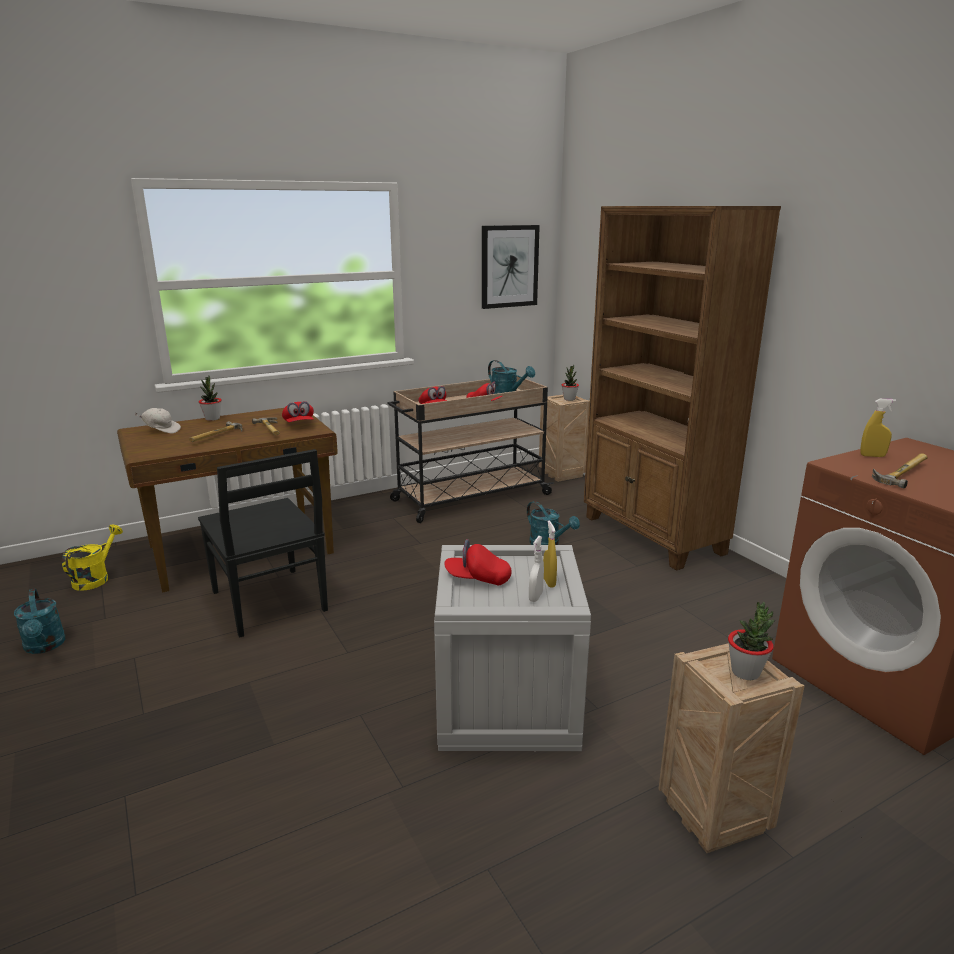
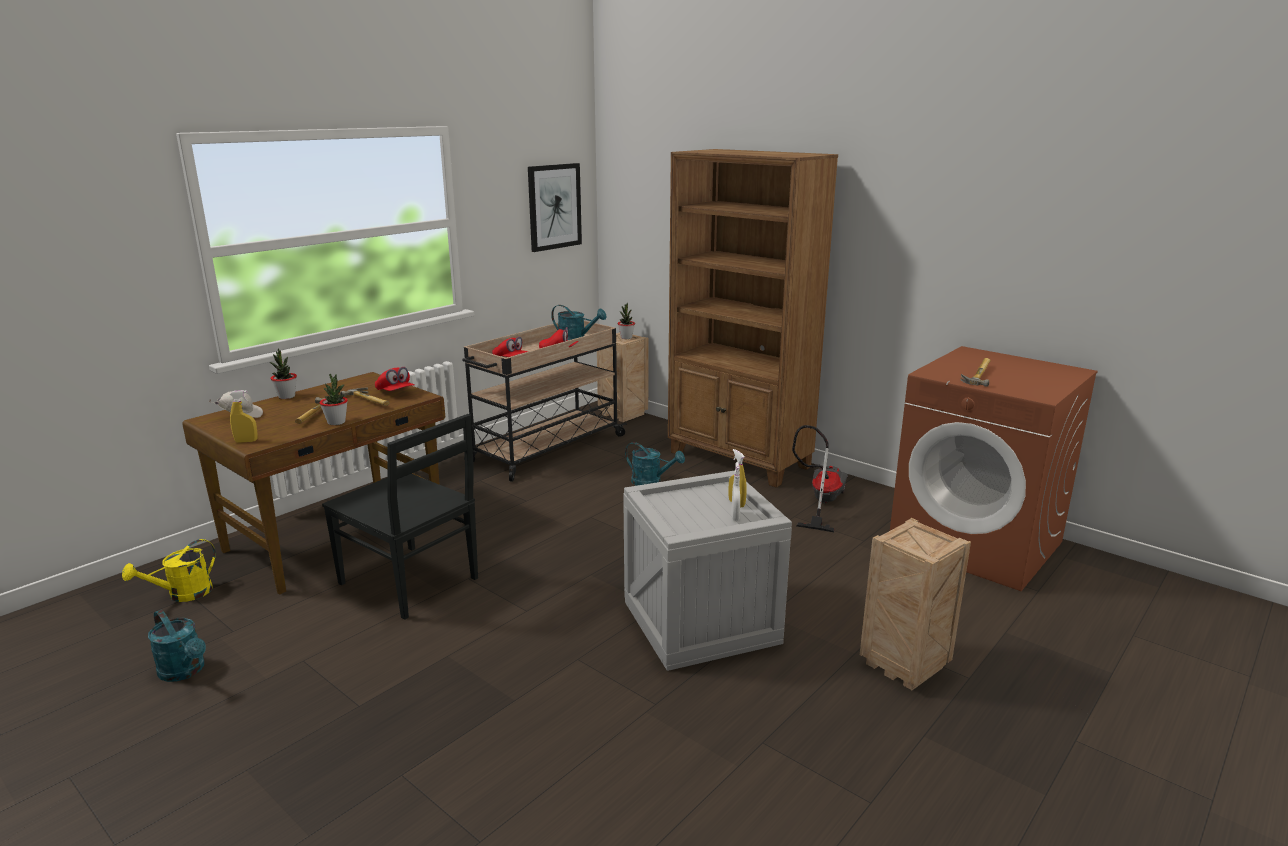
camera: 20 degrees left, 0 degrees up
(95, 578) = (183, 595): yellow watering can -> yellow watering can turned 135 degrees counterclockwise
(478, 579) = (676, 511): red cap -> none
(717, 594) = (820, 502): none -> vacuum cleaner
(745, 672) = (928, 540): potted plant -> potted plant (336, 422)
(872, 456) = (949, 364): yellow spray bottle -> yellow spray bottle (246, 441)

